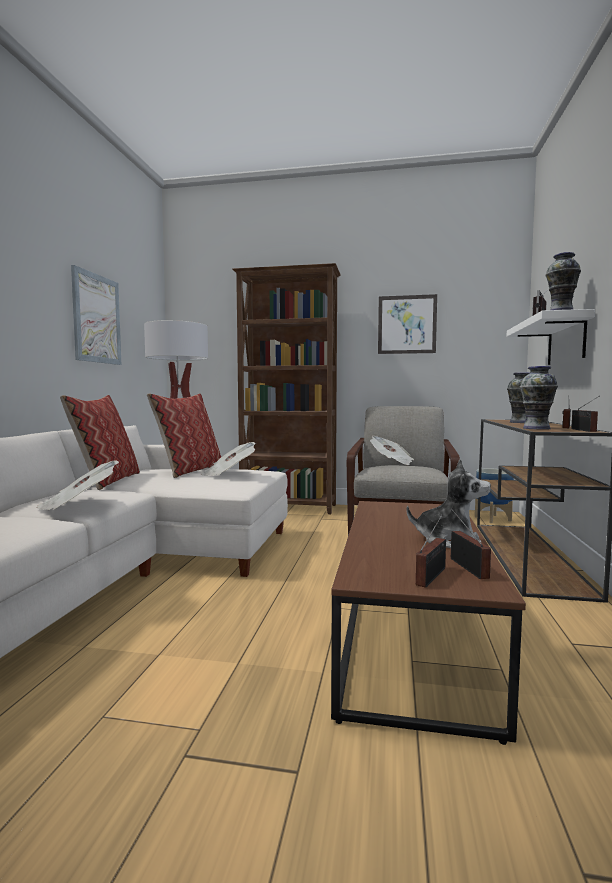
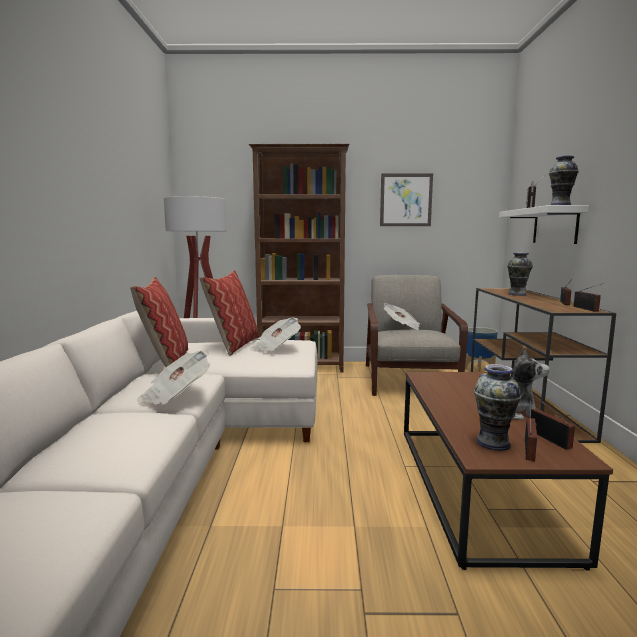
camera: 10 degrees left, 5 degrees up
(96, 319) = (126, 196): picture -> none
(536, 428) = (547, 306): vase -> vase (493, 443)

